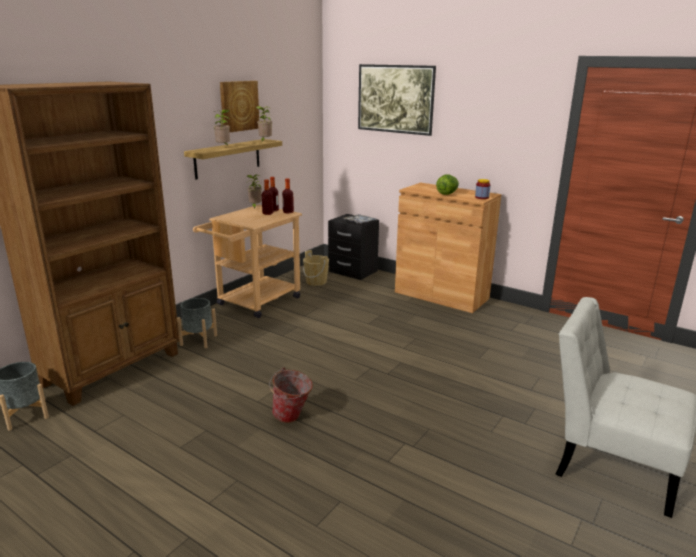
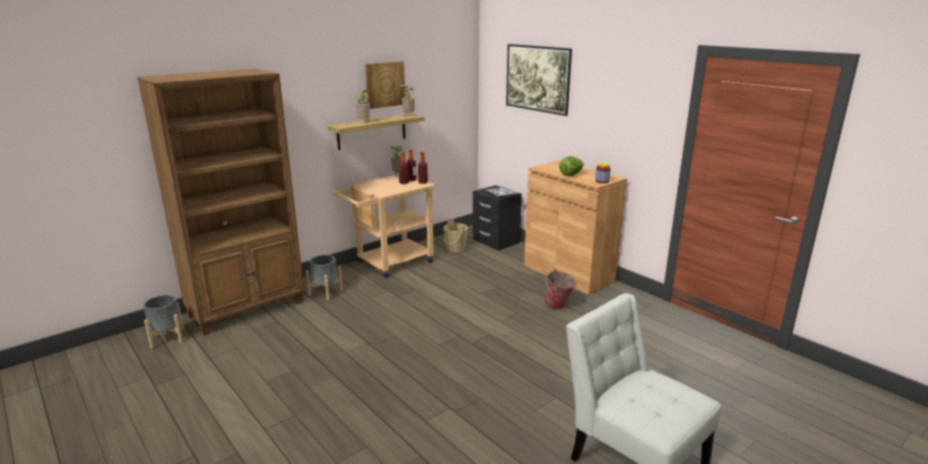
camera: 15 degrees right, 0 degrees up
(291, 418) = (365, 370): bucket -> bucket (558, 307)

